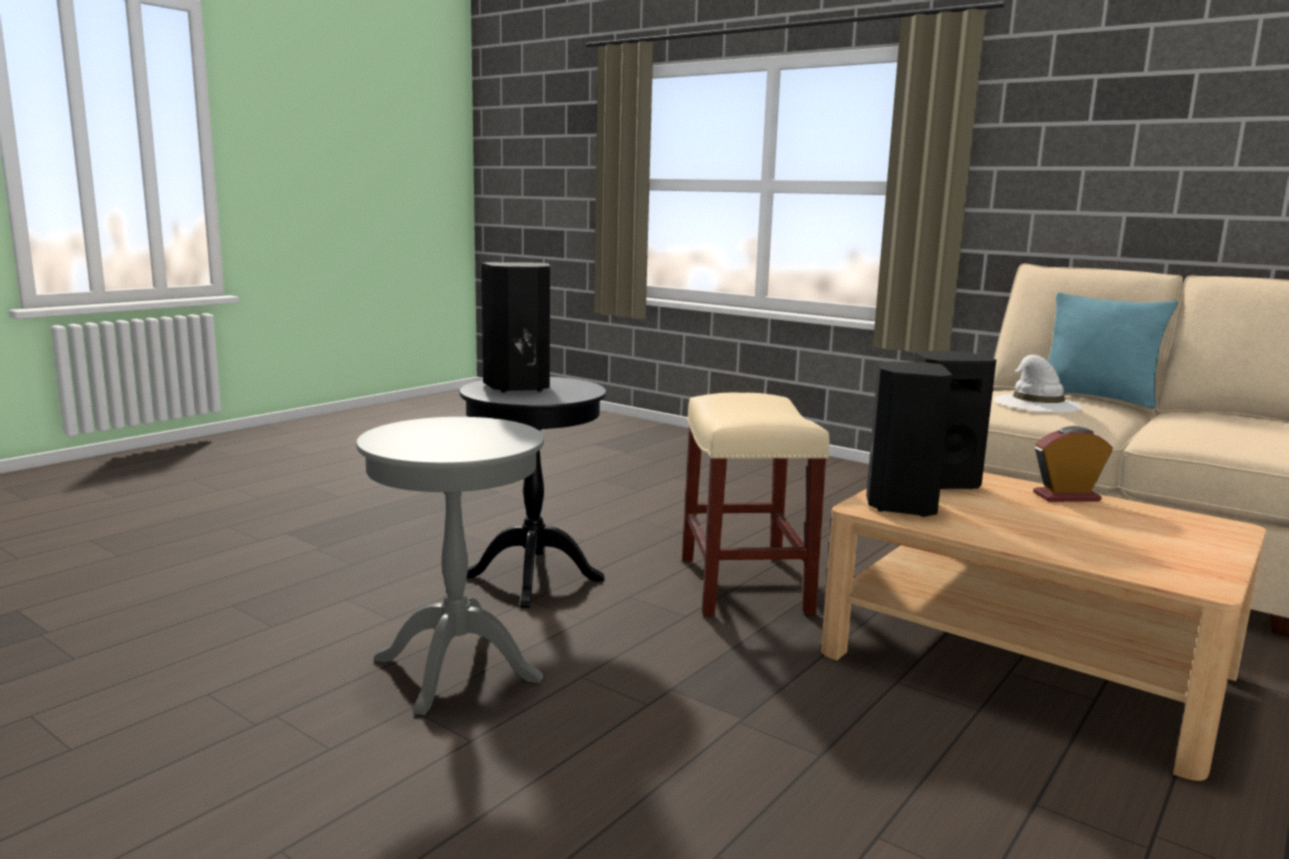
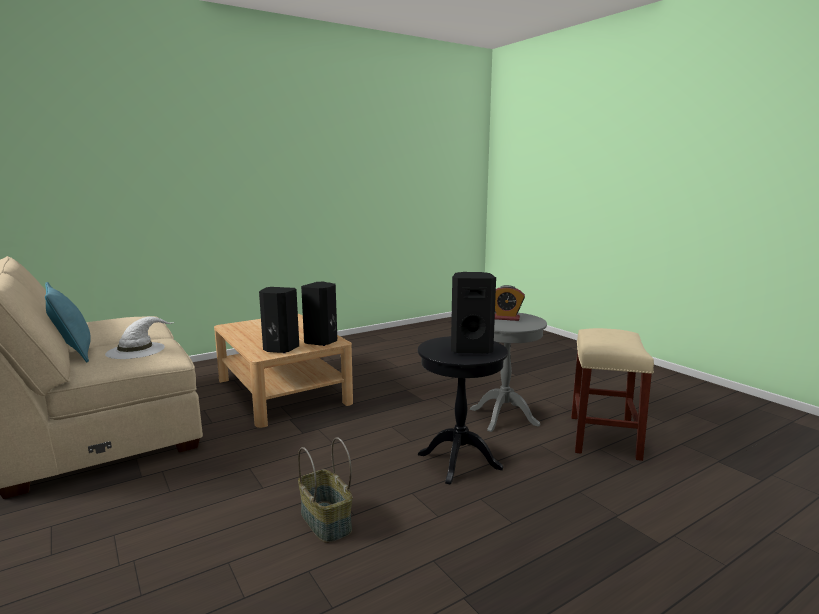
camera: 160 degrees left, 0 degrees up
(661, 512) = (324, 521): none -> basket
(745, 585) = (344, 439): beige stool -> beige stool (603, 436)
(1066, 497) = (246, 339): alarm clock -> alarm clock (506, 318)

